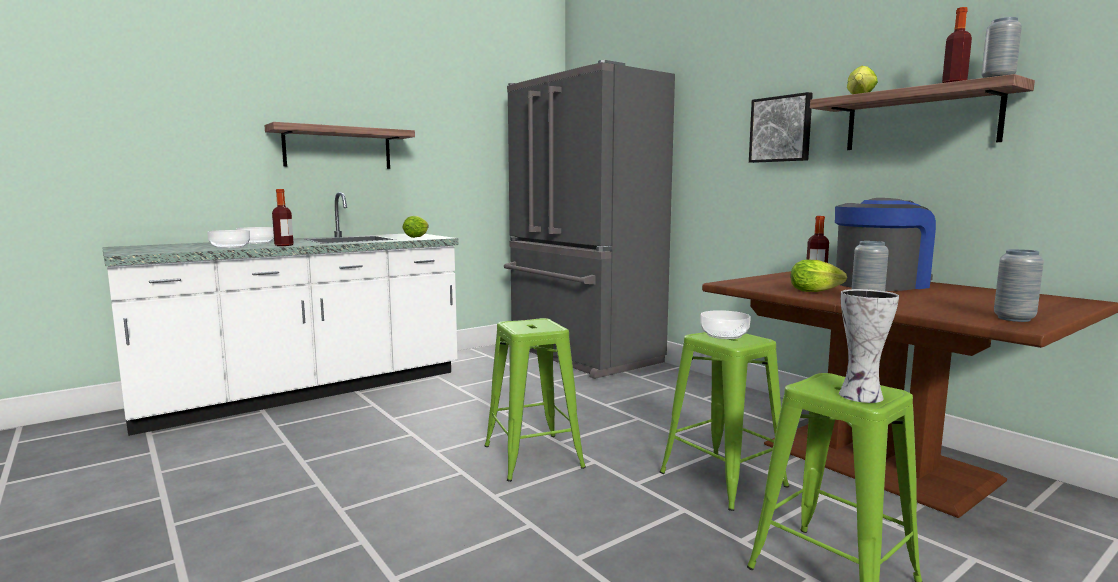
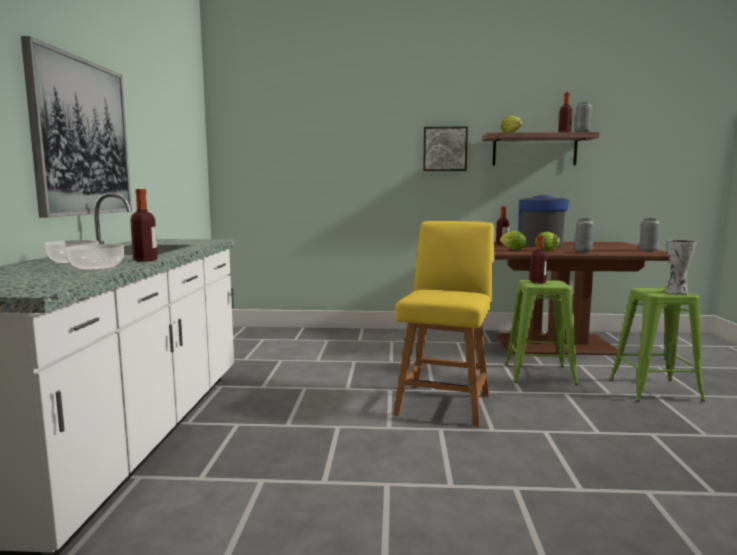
camera: 50 degrees left, 0 degrees up
(338, 148) = (81, 137): shelf -> picture
(417, 237) = (191, 241): lettuce -> lettuce (511, 249)
(533, 456) = (444, 403): green stool -> yellow chair
(581, 355) = (282, 338): grey fridge -> none
(724, 335) = (538, 282): bowl -> bottle

